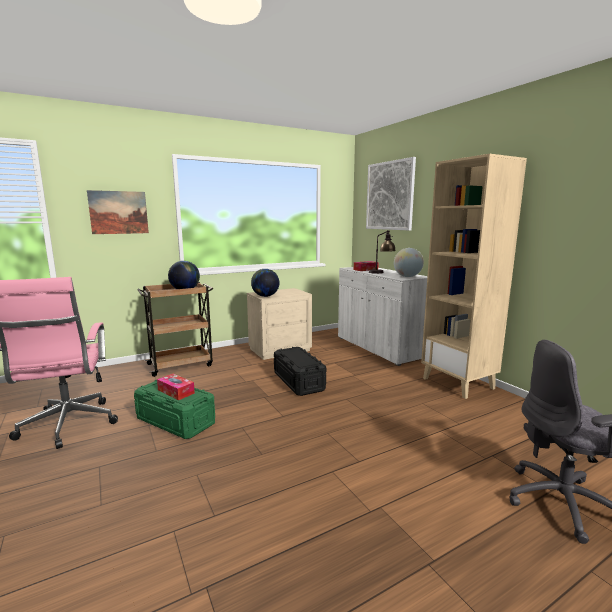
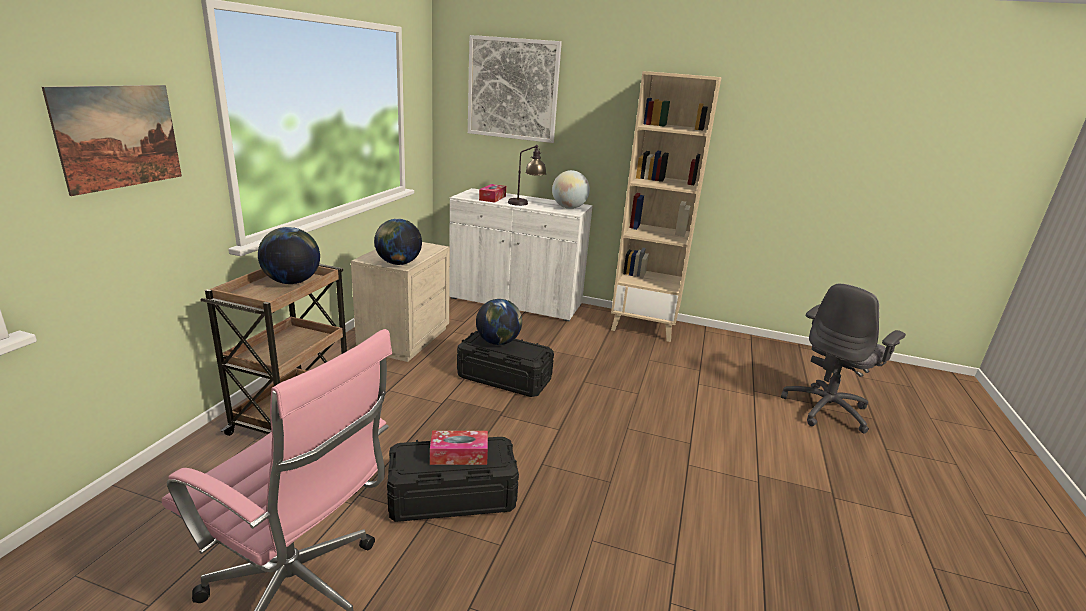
camera: 45 degrees left, 10 degrees up
(175, 421) = (452, 497): green storage box -> black storage box
(297, 354) = (498, 342): none -> globe

